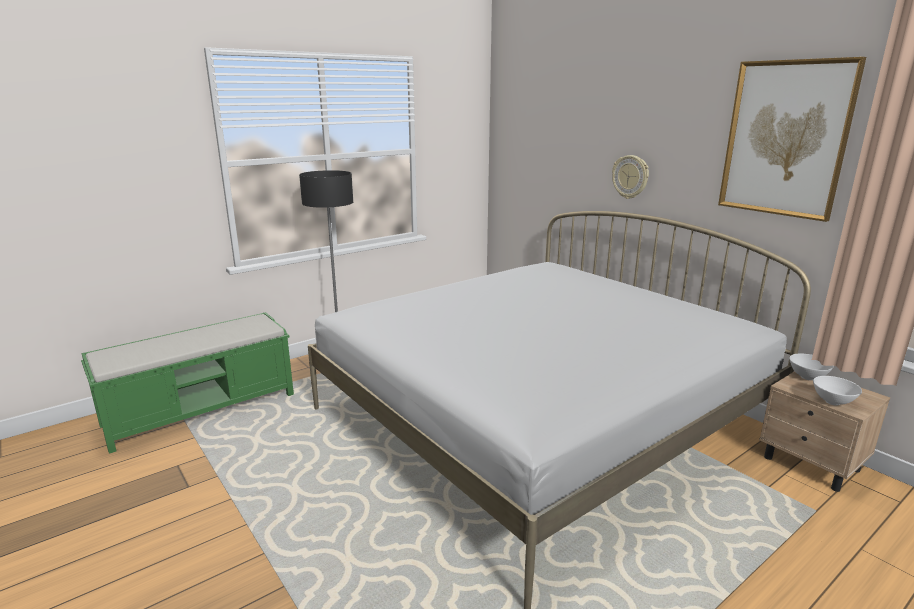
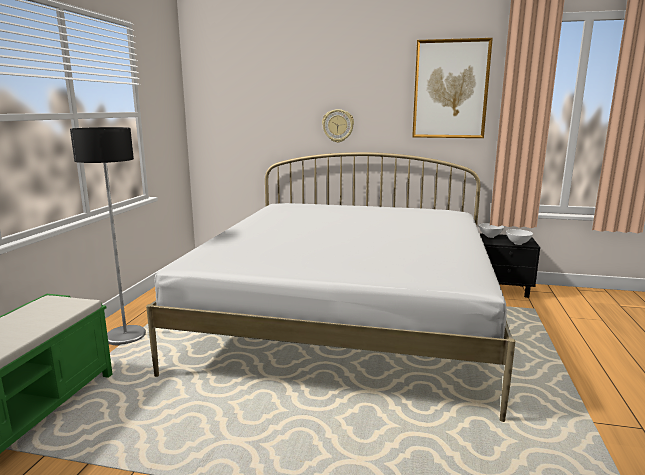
camera: 40 degrees left, 5 degrees down
(812, 464) = (503, 289): beige nightstand -> black nightstand

